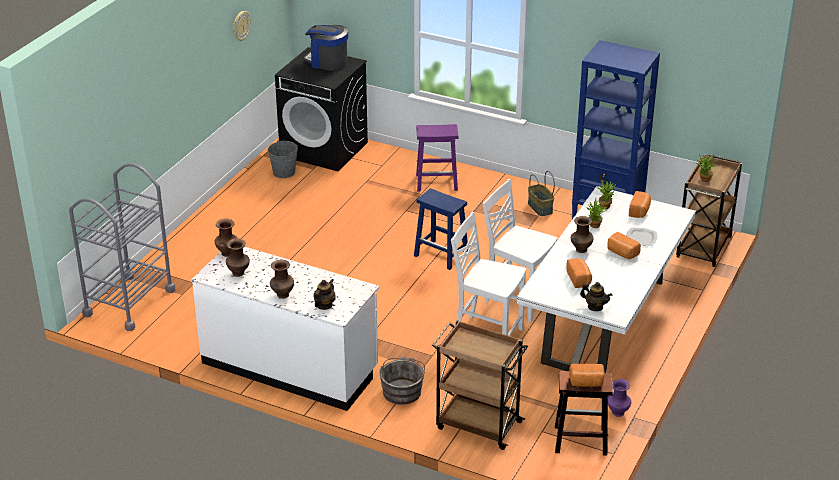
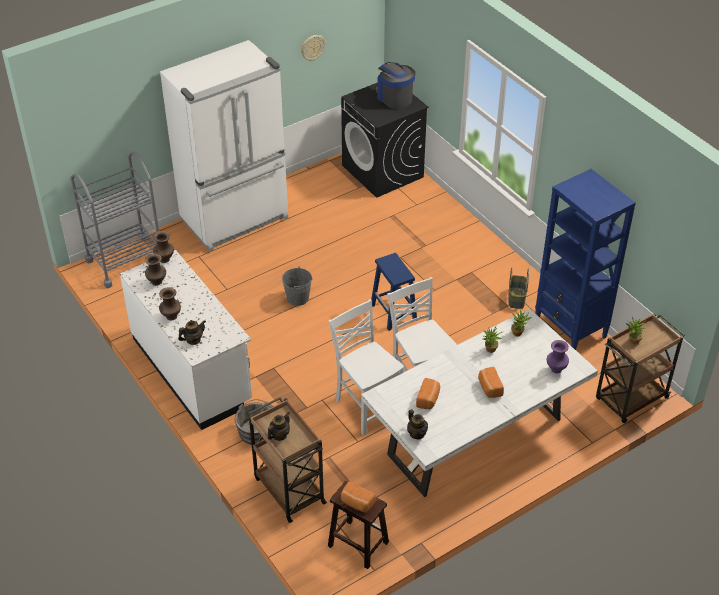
camera: 30 degrees right, 10 degrees up
(214, 231) = (236, 220): none -> white fridge
(284, 172) = (333, 183): grey bucket -> grey bucket (298, 298)
(437, 182) = (449, 239): purple stool -> none
(477, 351) = (279, 435): none -> teapot
(580, 250) = (456, 370): brown vase -> none
(618, 413) = (411, 533): purple vase -> purple vase (556, 369)
(639, 211) = (544, 350): bread -> none
(641, 238) = (521, 379): plate -> none

